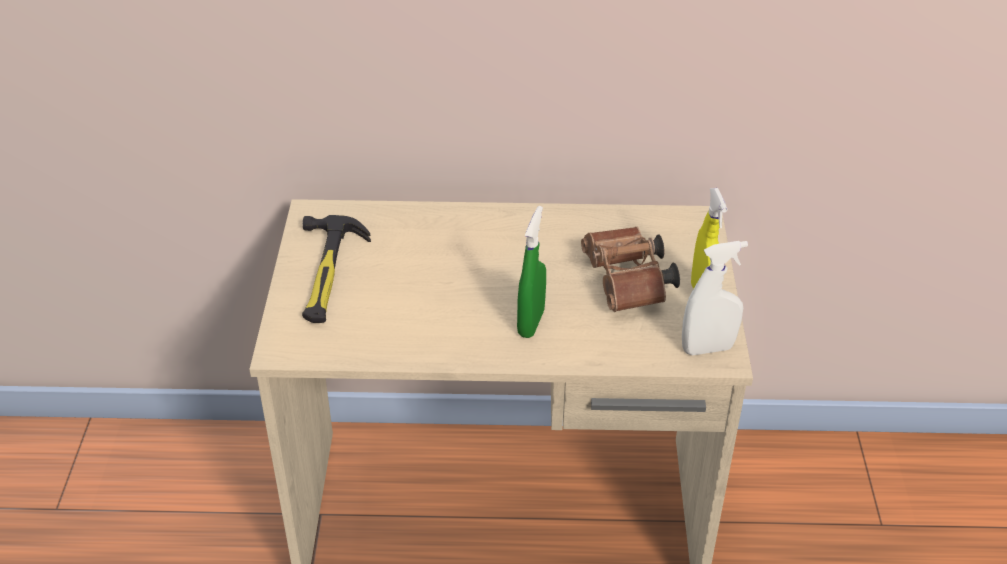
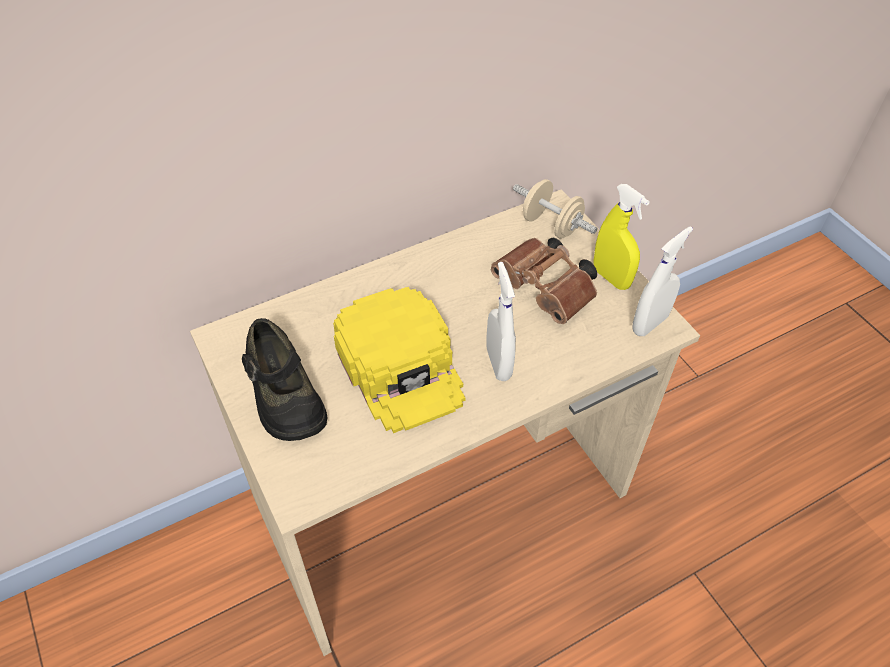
camera: 30 degrees left, 10 degrees up
(328, 273) = (283, 394): hammer -> black shoe
(442, 291) = (401, 366): none -> yellow cap
(531, 323) = (498, 363): green spray bottle -> white spray bottle
(681, 232) = (551, 225): none -> beige dumbbell

